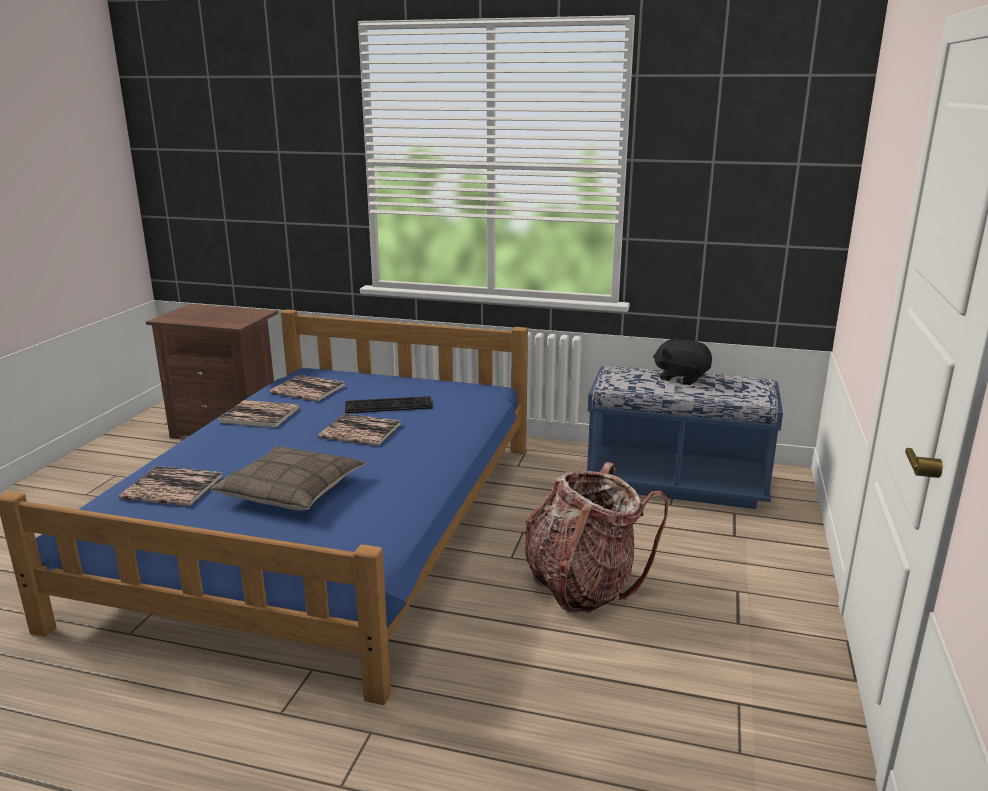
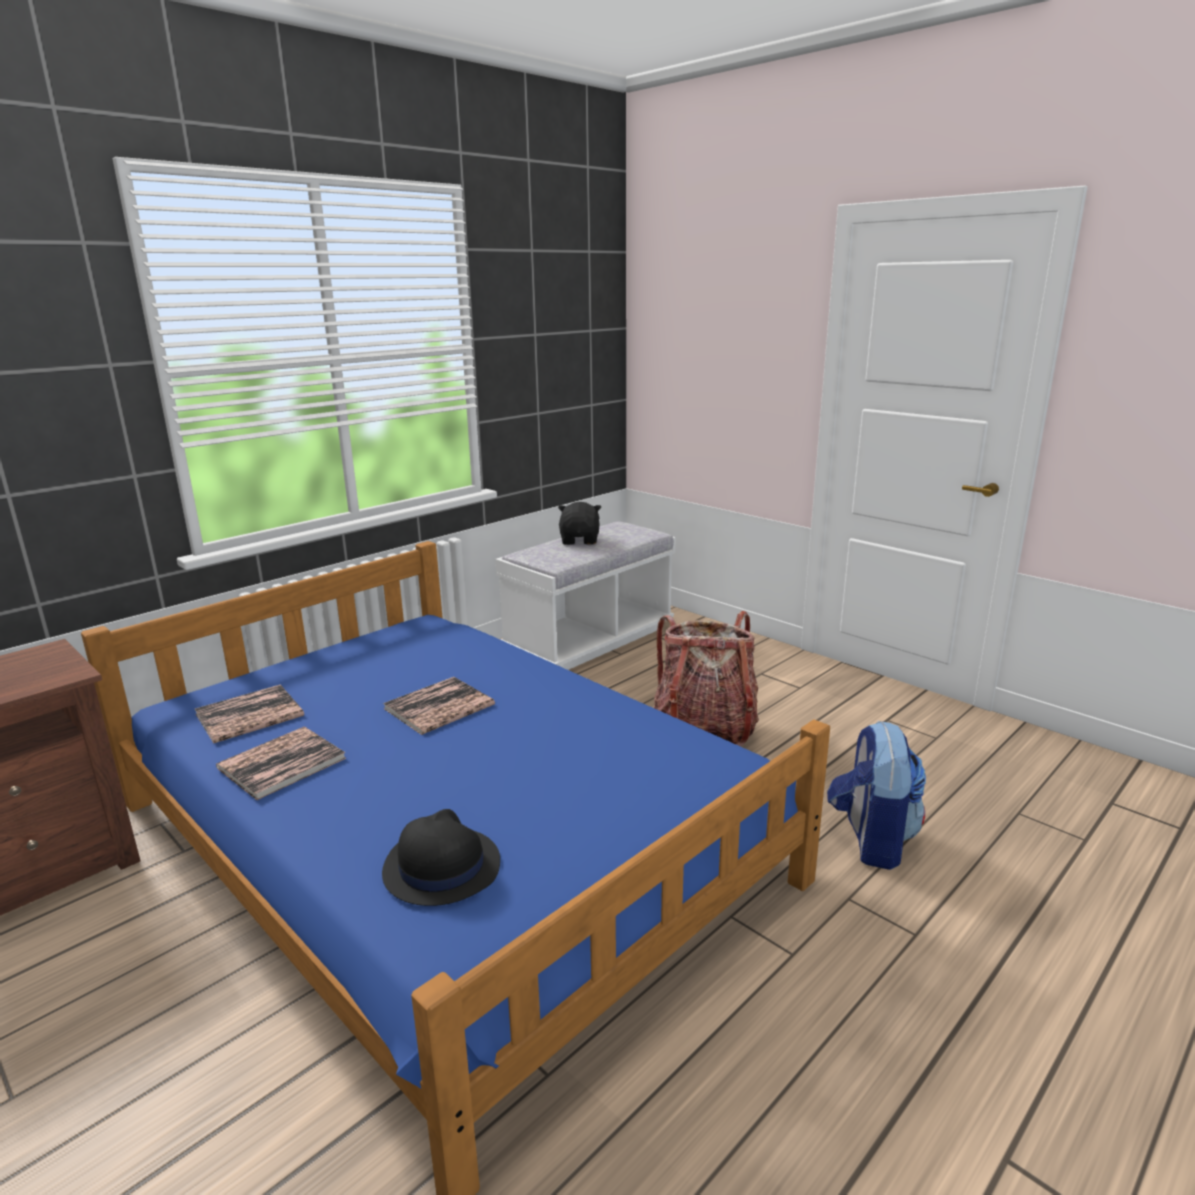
camera: 60 degrees left, 0 degrees up
(172, 488) = (440, 867): book -> black hat
(292, 490) = (549, 776): pillow -> none
(389, 405) = (388, 676): keyboard -> none
(474, 731) = (871, 840): none -> backpack
(676, 483) = (590, 640): blue bench -> white bench
(681, 378) = (580, 540): black plush toy -> black plush toy turned 120 degrees clockwise

